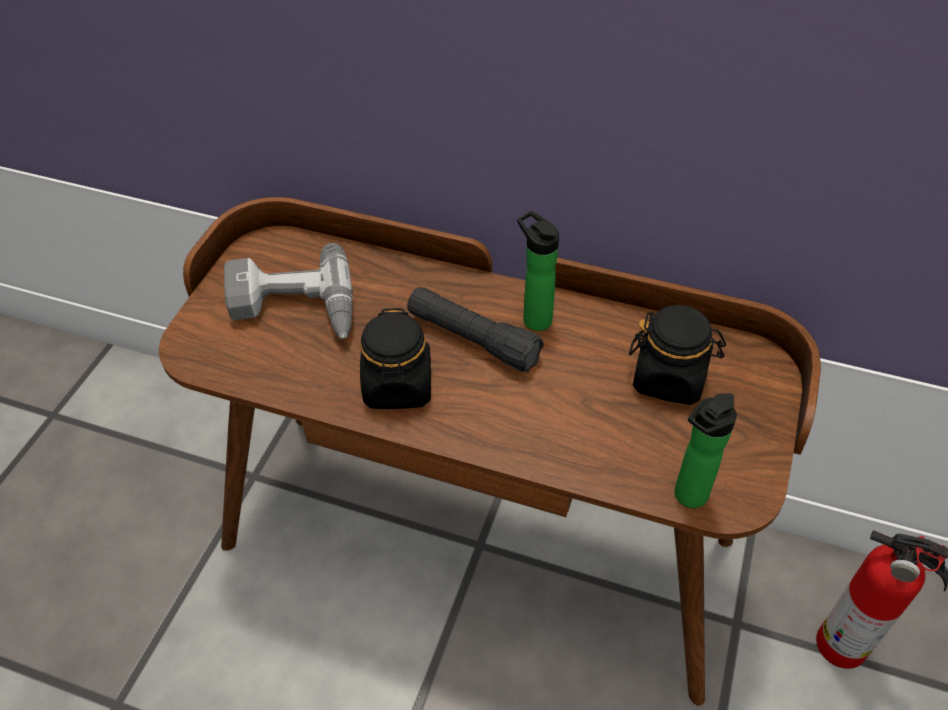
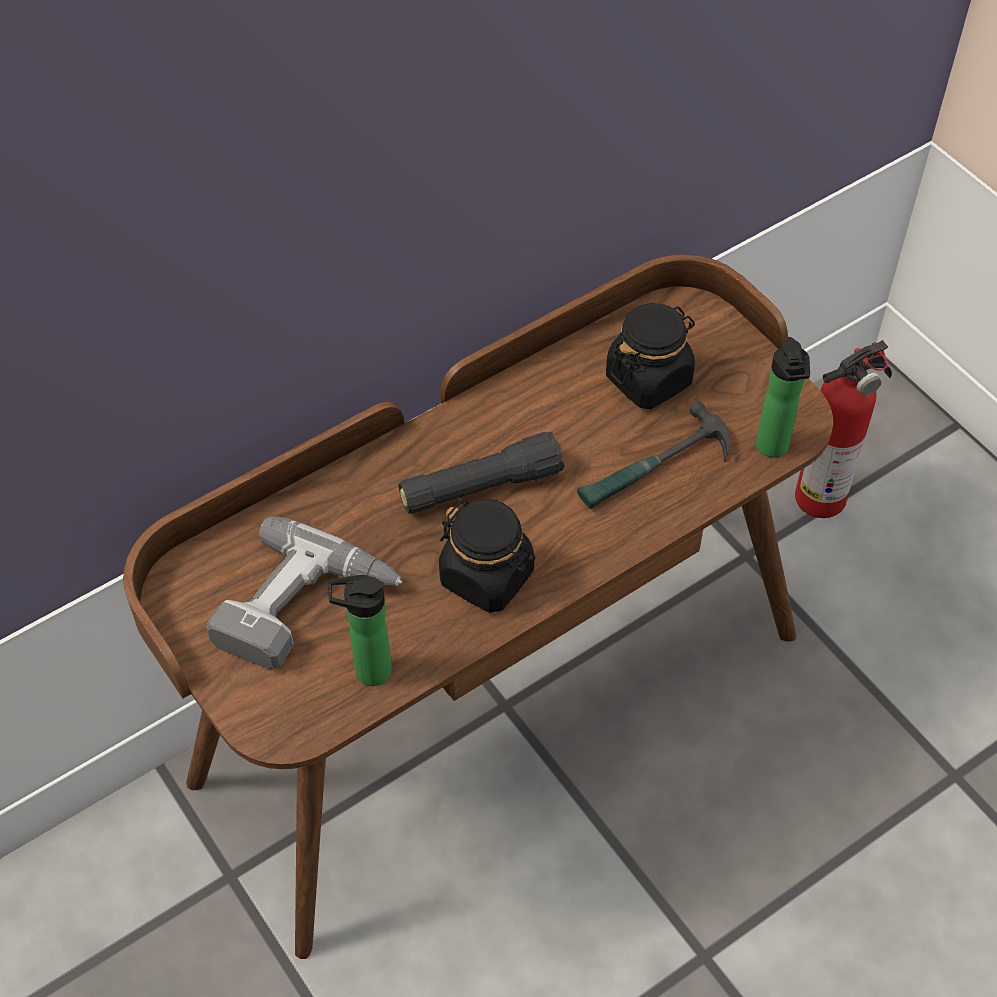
camera: 55 degrees left, 5 degrees up
(534, 318) = (496, 426): bottle -> bottle (367, 671)
(587, 429) = (655, 469): none -> hammer

